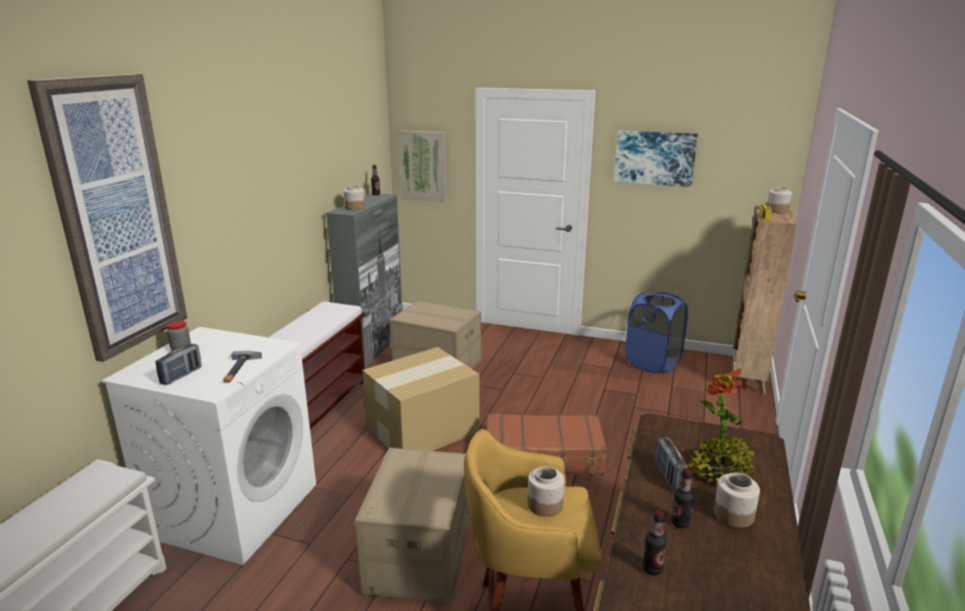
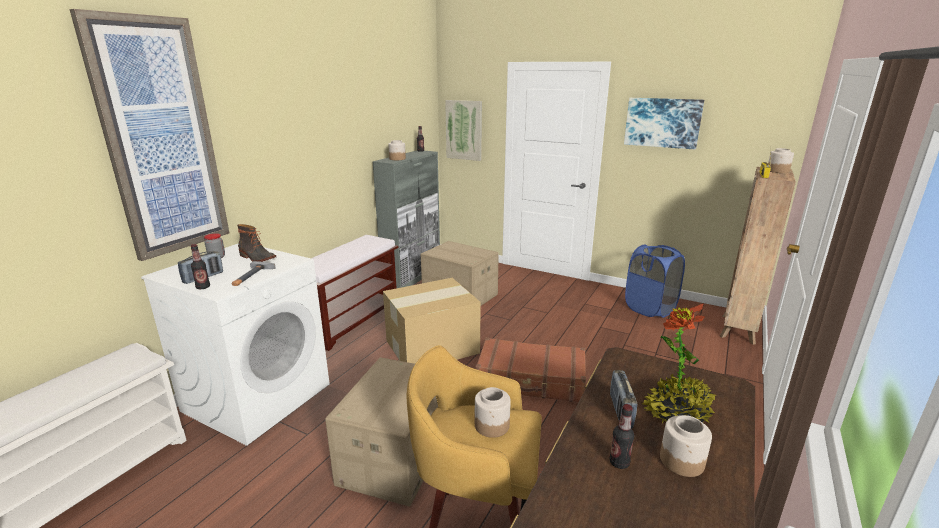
camera: 10 degrees right, 0 degrees up
(231, 346) = (256, 258): none -> boot
(652, 569) = (574, 511): bottle -> bottle (203, 287)

